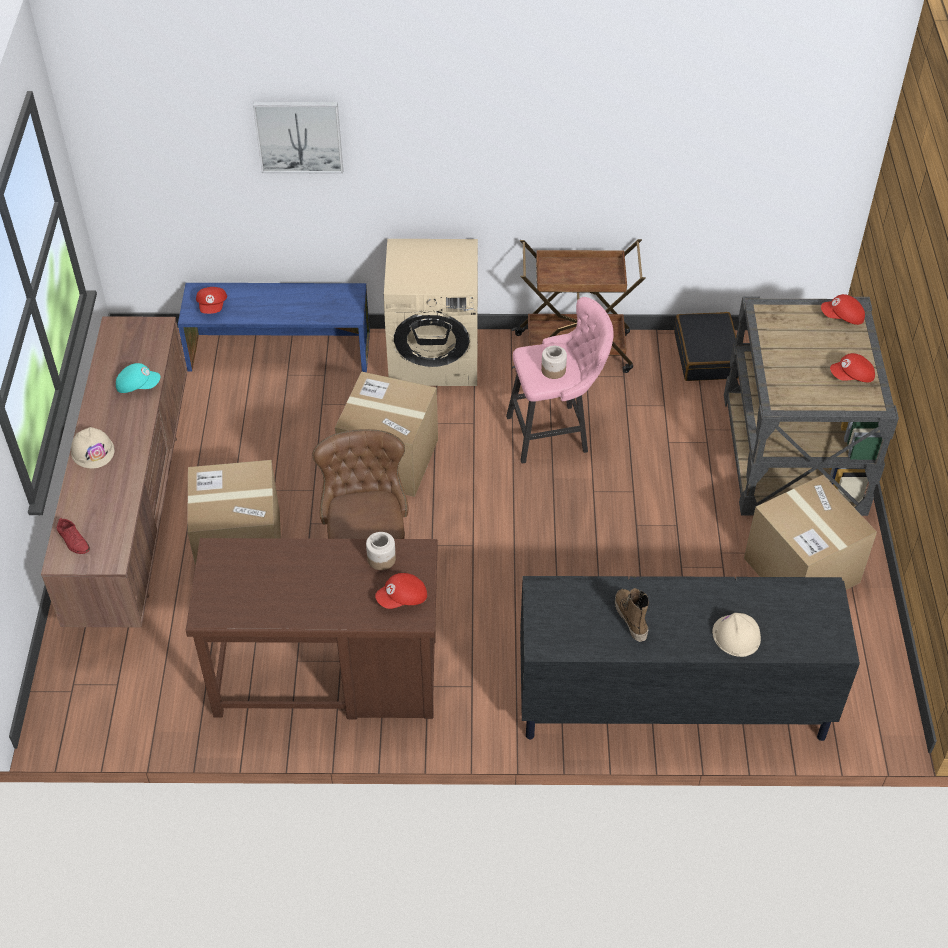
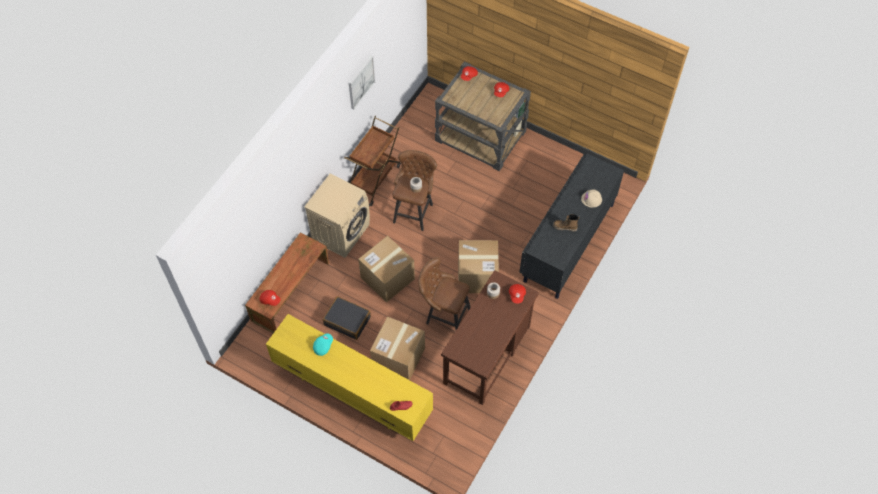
camera: 60 degrees left, 10 degrees up
(93, 451) = (352, 379): beige hard hat -> none
(133, 514) = (351, 393): brown cabinet -> yellow cabinet
(281, 350) = (290, 290): blue bench -> brown bench
(299, 136) = (270, 200): picture -> picture (361, 82)
(557, 432) = (414, 209): pink stool -> brown stool
(706, 355) = (409, 134): black suitcase -> black suitcase (347, 320)
(801, 570) = (537, 167): cardboard box -> cardboard box (477, 276)

